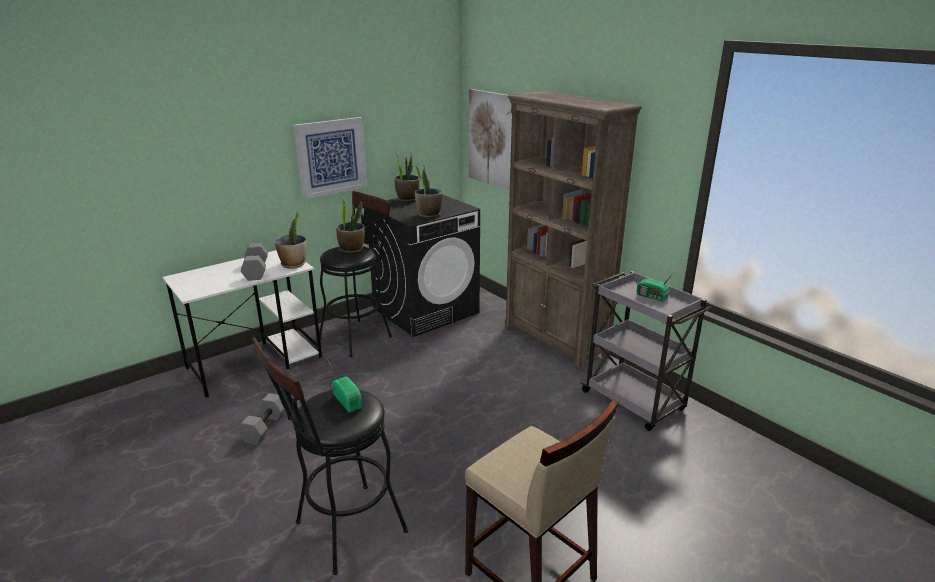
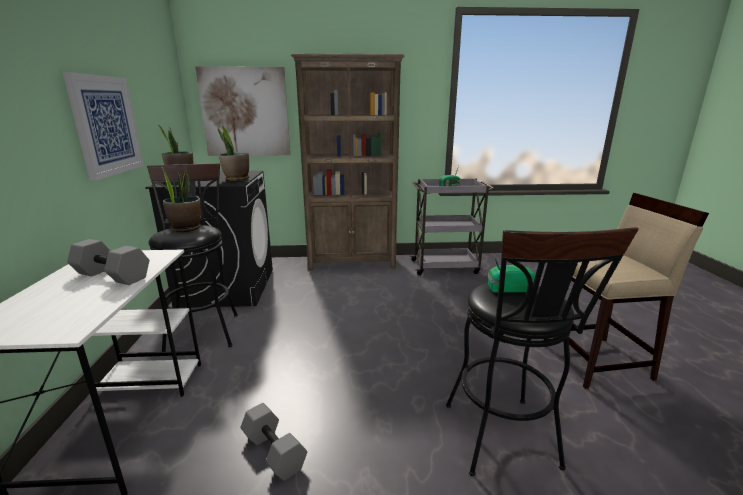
camera: 55 degrees left, 5 degrees down
(294, 264) = (150, 255): potted plant -> none

